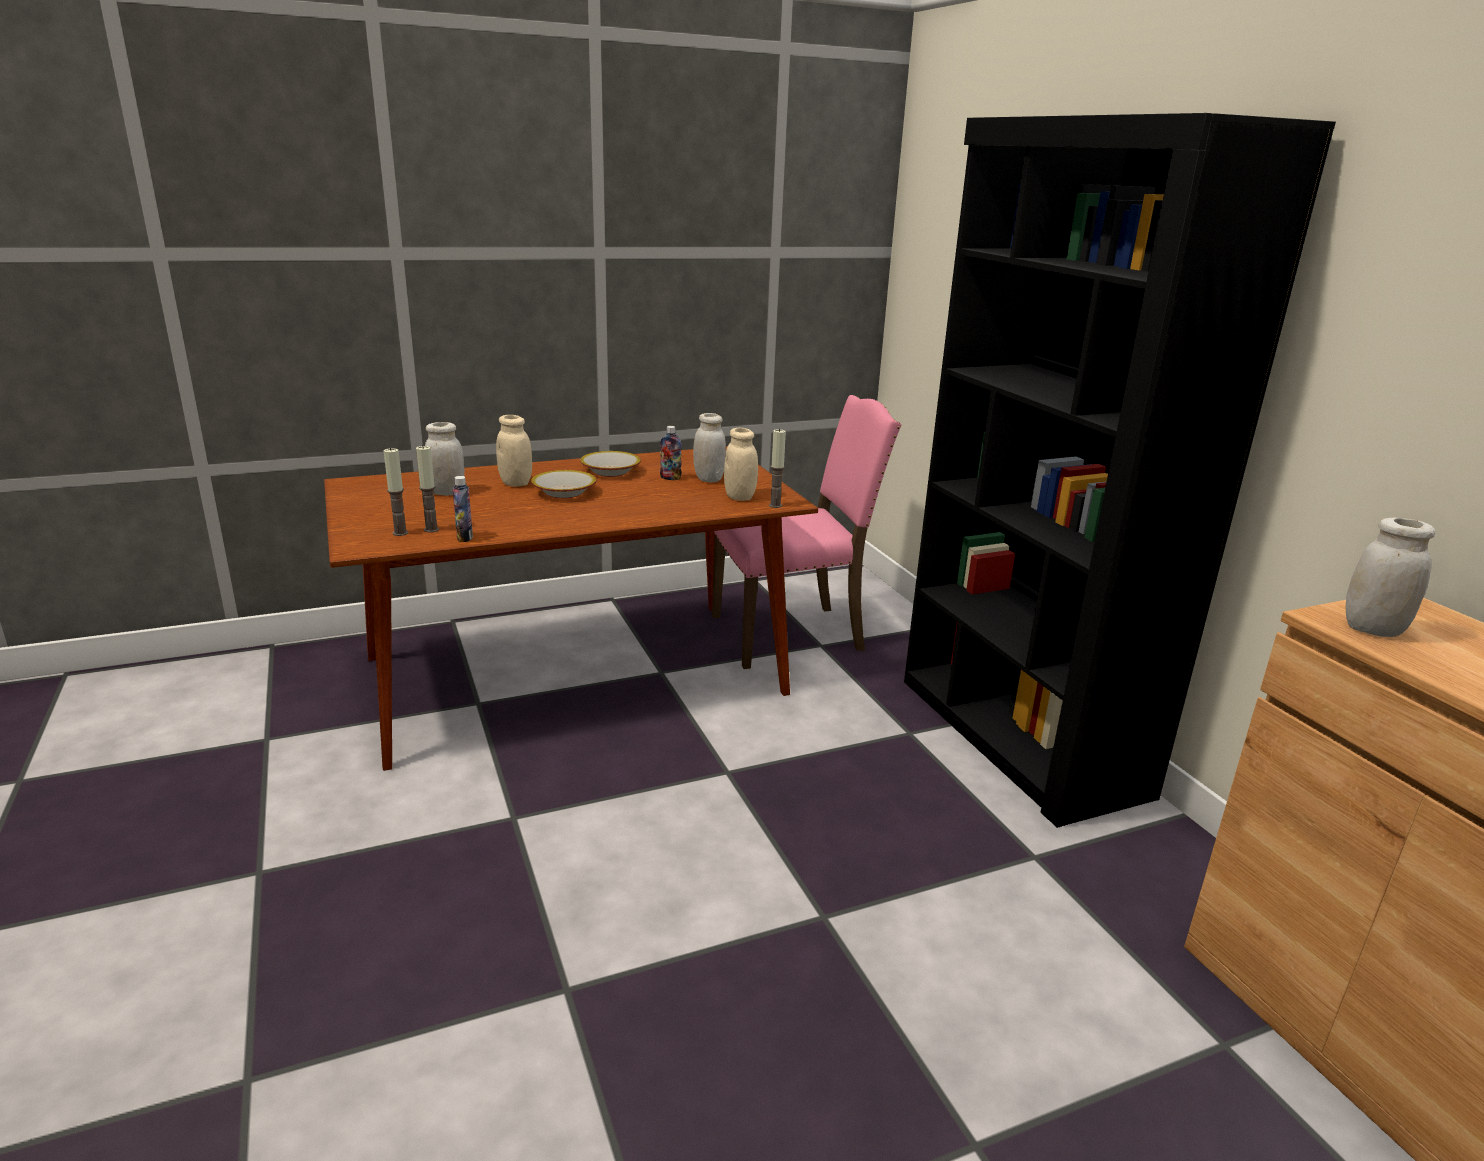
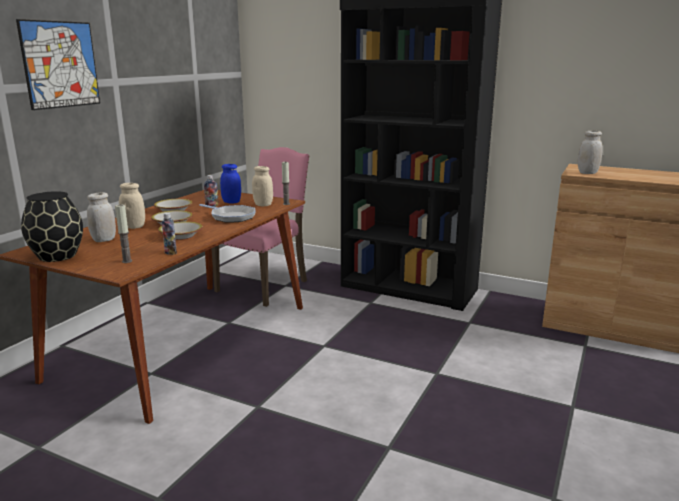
camera: 40 degrees left, 5 degrees down
(361, 499) = (56, 256): none -> black vase
(431, 529) = (141, 255): candle -> none
(497, 222) = (60, 64): none -> picture
(531, 515) = (181, 236): none -> bowl
(653, 504) = (231, 217): none -> frying pan
(709, 479) = (231, 202): white jar -> blue jar

